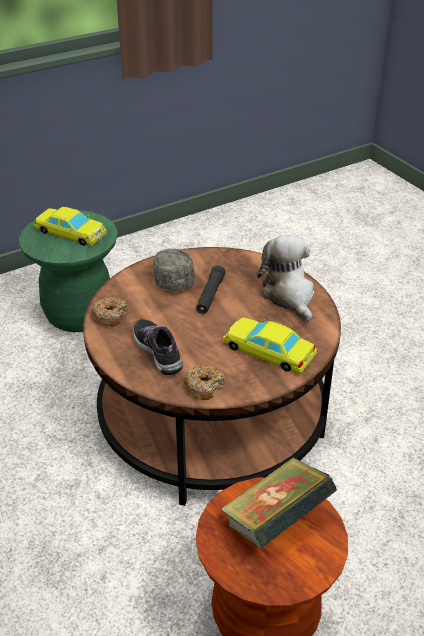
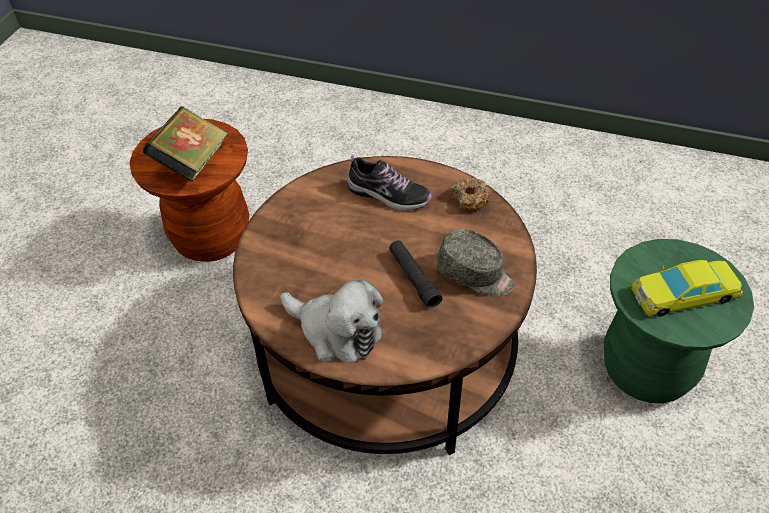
camera: 140 degrees right, 10 degrees up
(204, 386) = (317, 190): donut -> none
(268, 350) = (297, 253): yellow toy car -> none

